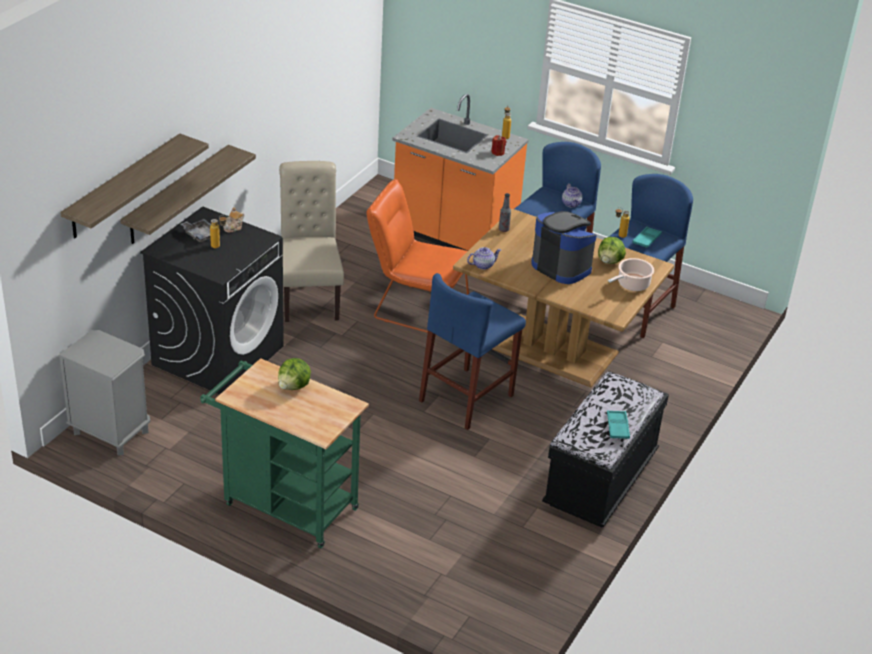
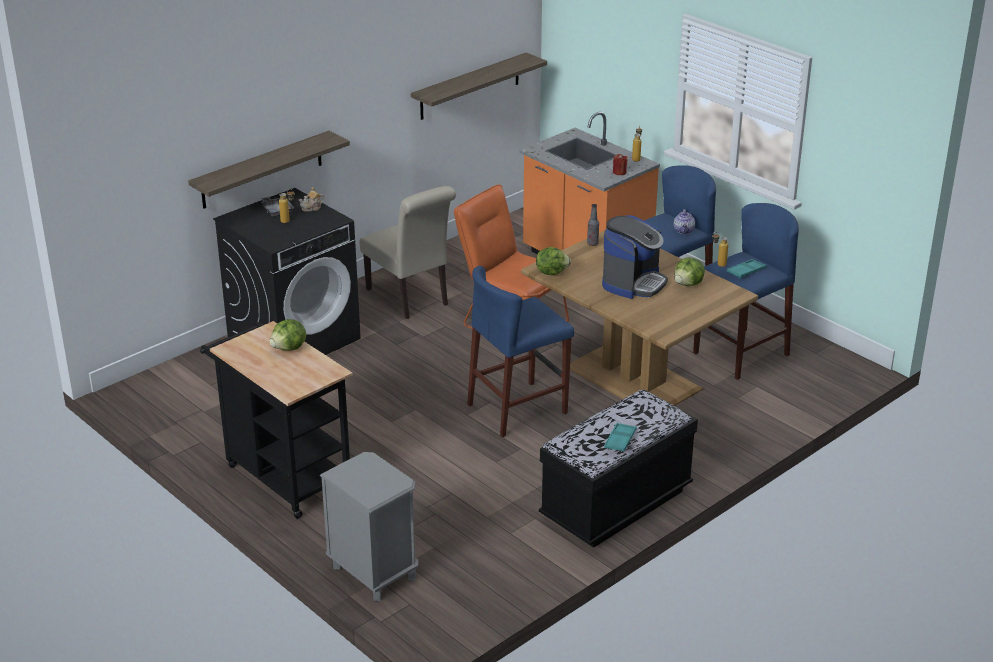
camera: 20 degrees right, 5 degrees down
(110, 432) = (158, 389): grey nightstand -> grey nightstand (373, 572)
(124, 186) = (192, 148): shelf -> shelf (470, 86)
(284, 504) = (284, 475): green cart -> black cart
(309, 296) = (410, 298): beige chair -> beige chair turned 135 degrees clockwise
(483, 265) = (551, 272): teapot -> lettuce
(561, 266) = (633, 283): coffee machine -> coffee machine turned 60 degrees clockwise
(631, 284) = (699, 308): cooking pot -> none

